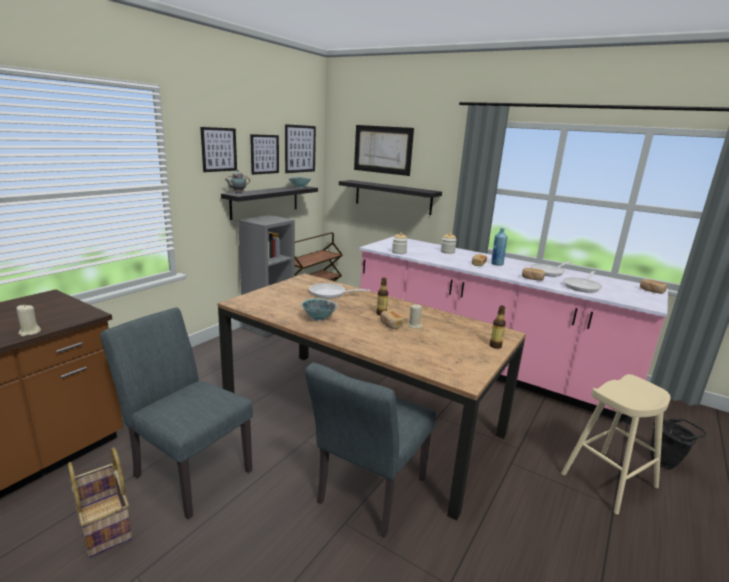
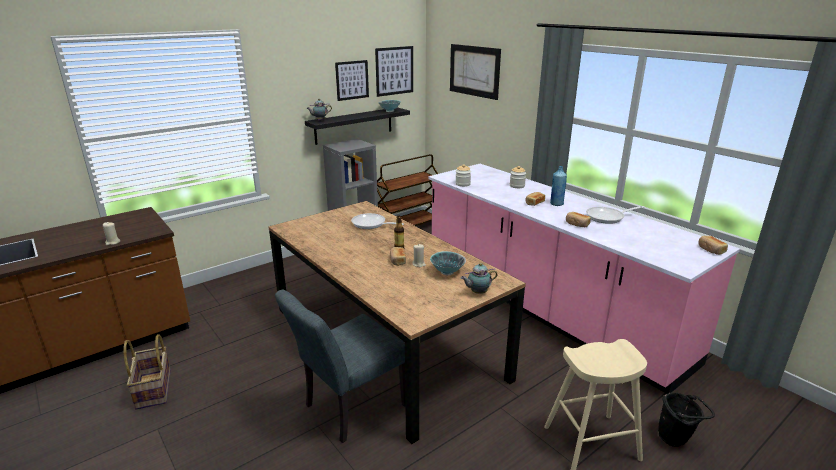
camera: 20 degrees right, 5 degrees up
(187, 470) = (225, 361): grey chair -> none
(219, 149) = (301, 80): picture -> none
(318, 319) = (338, 249): bowl -> bowl (447, 272)
(393, 197) = (483, 121): black shelf -> none
(495, 346) = (477, 292): bottle -> teapot
(582, 286) = (626, 238): frying pan -> none

